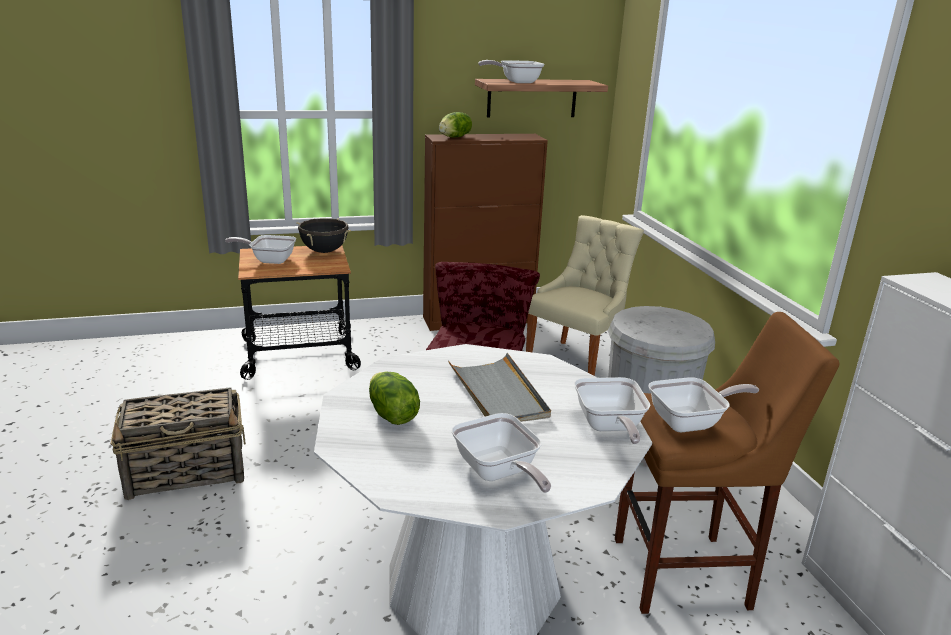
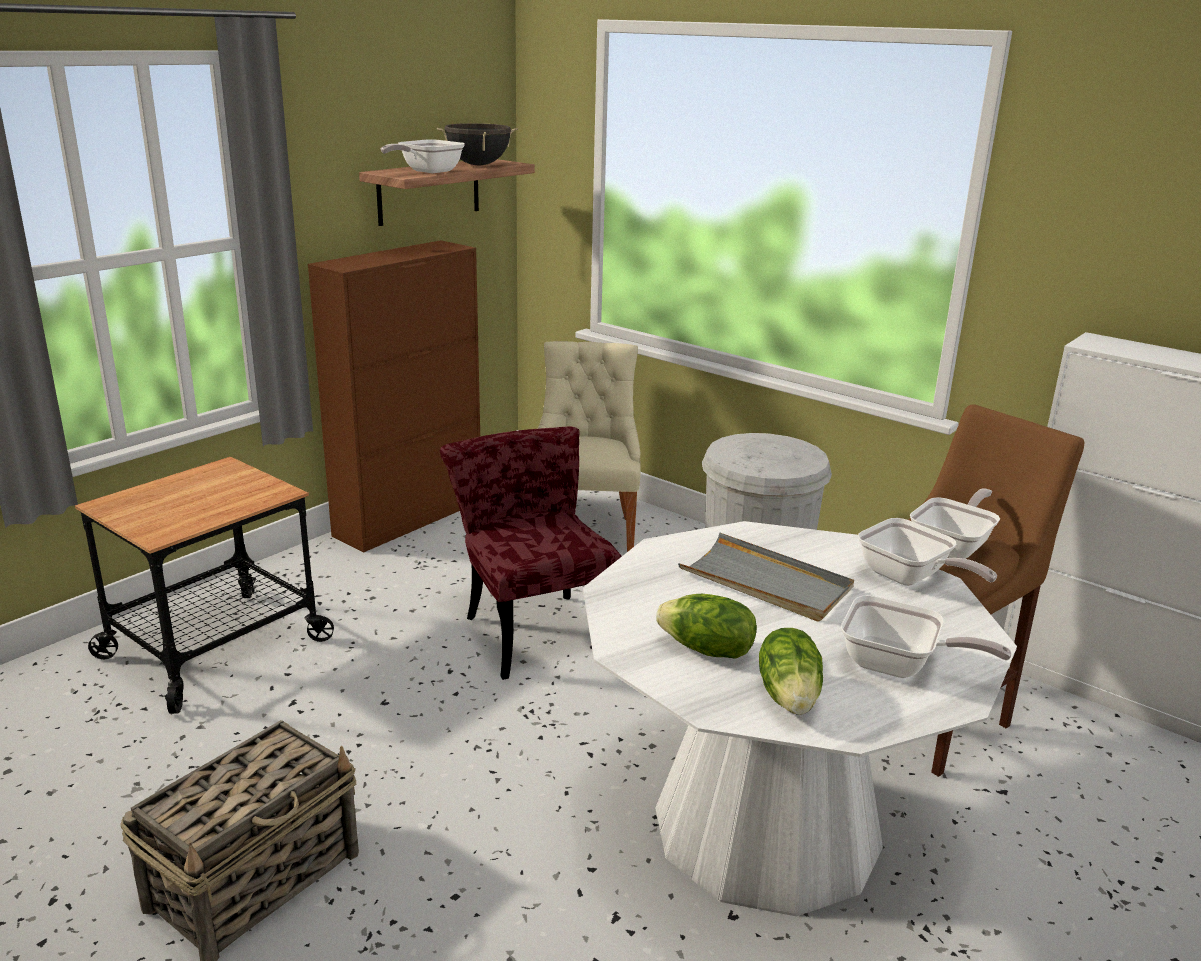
camera: 35 degrees left, 0 degrees up
(269, 260) = (156, 509): frying pan -> none
(324, 251) = (222, 474): black cooking pot -> black cooking pot (478, 165)
(455, 137) = (359, 262): lettuce -> lettuce (790, 696)

